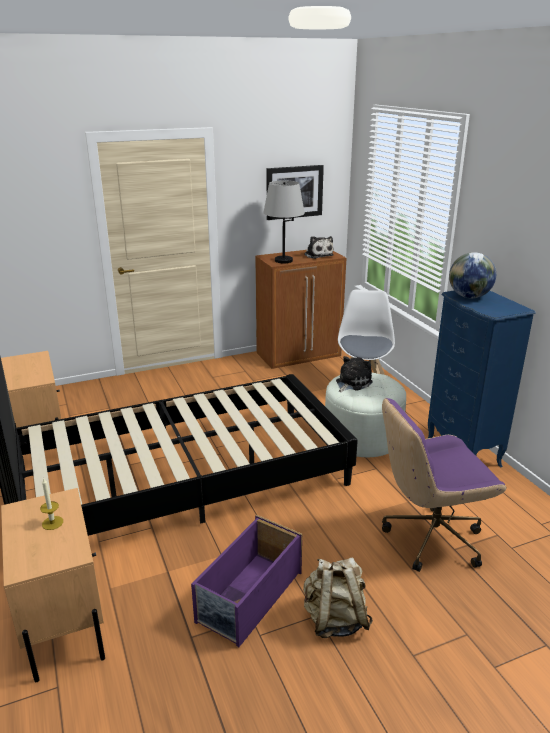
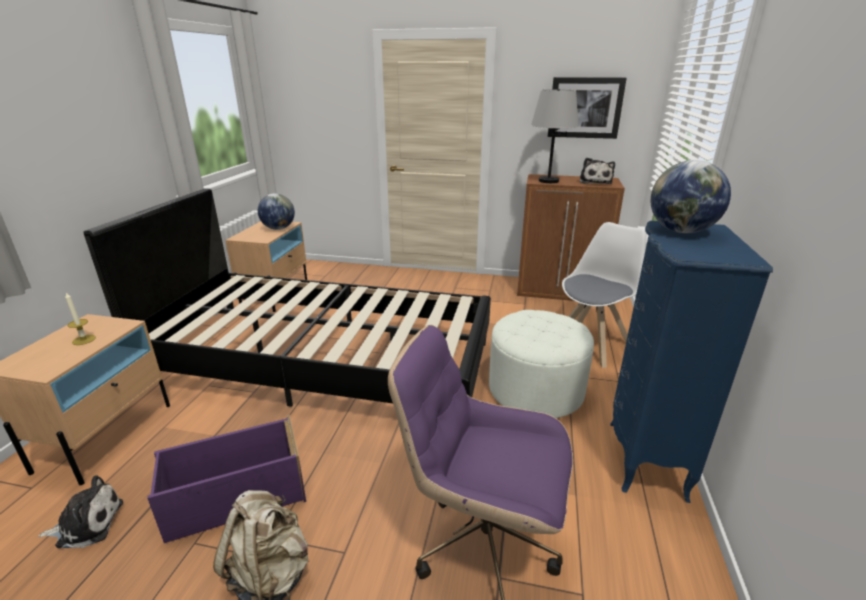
camera: 35 degrees right, 0 degrees up
(36, 364) = (278, 228): none -> globe
(352, 383) = (530, 320): plush toy -> plush toy (87, 524)

